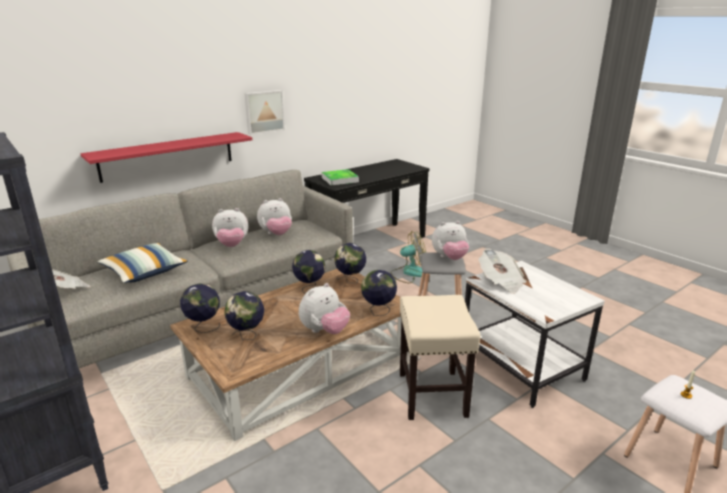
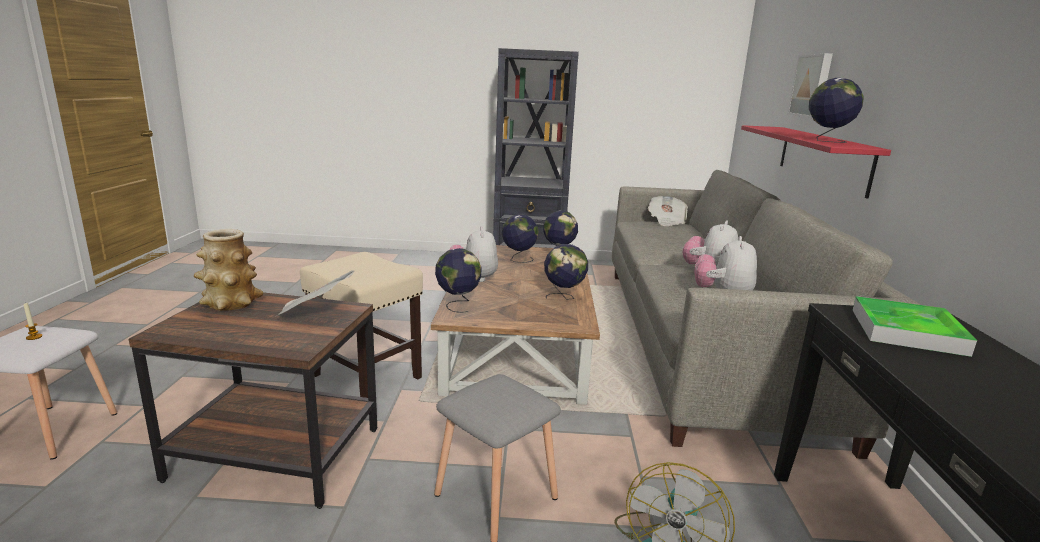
camera: 130 degrees right, 5 degrees down
(145, 272) = (671, 238): pillow -> none
(264, 111) = (939, 121): picture -> picture (812, 86)
(350, 281) = (549, 319): globe -> globe (827, 141)
(449, 258) = (488, 402): plush toy -> none
(521, 366) = (275, 455): white side table -> brown side table
(546, 306) = (231, 303): none -> vase

